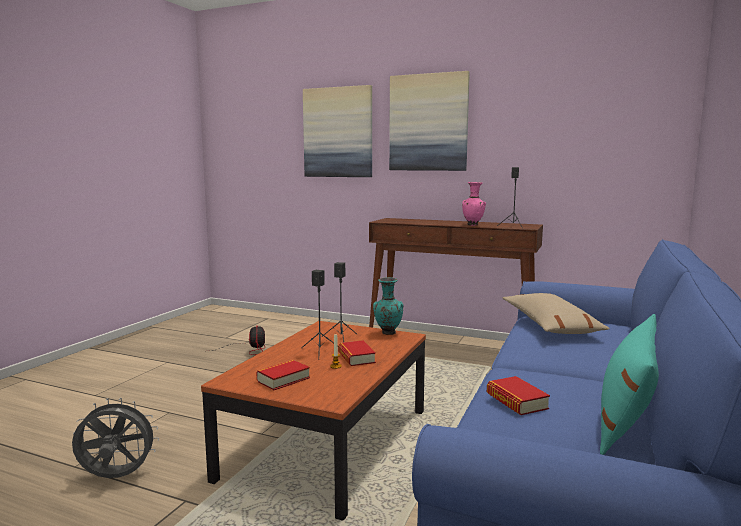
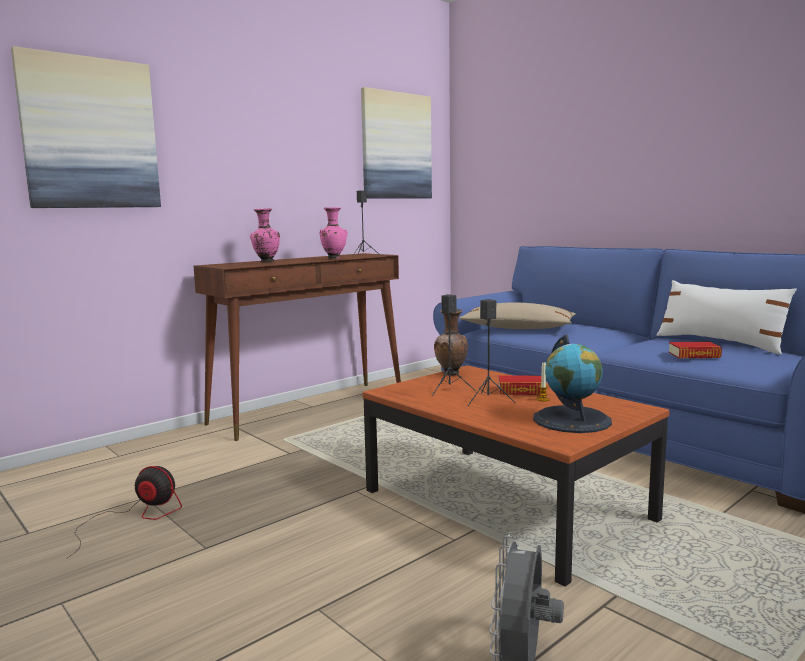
camera: 65 degrees left, 0 degrees up
(283, 379) = (572, 420): book -> globe
(387, 333) = (451, 374): turquoise vase -> brown vase
(421, 221) = (266, 262): none -> pink vase
(428, 123) = (232, 132): picture -> picture (396, 146)
(627, 416) = (719, 343): turquoise pillow -> white pillow

